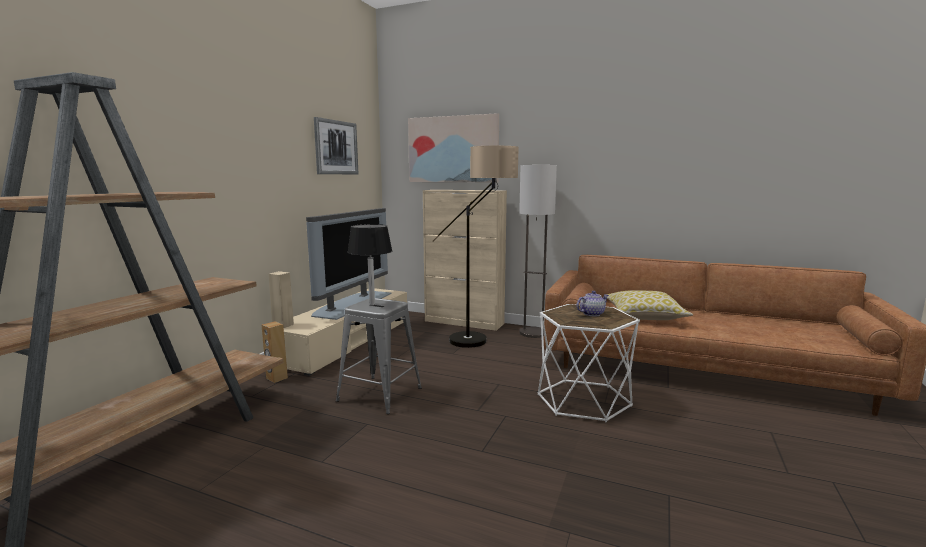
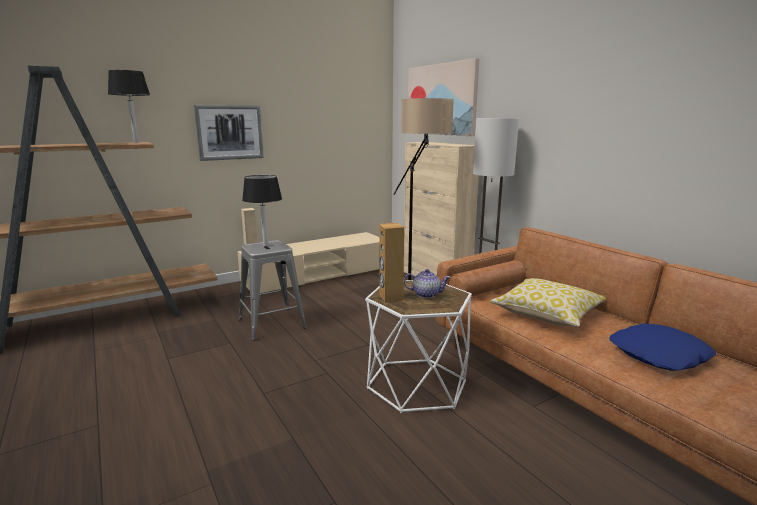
camera: 35 degrees right, 5 degrees up
(170, 191) = (136, 142): none -> black table lamp
(276, 378) = (233, 292): brown speaker -> brown speaker (390, 297)
(336, 147) = (330, 101): picture -> picture (230, 132)
(352, 304) = (326, 243): television -> none
(736, 324) = (659, 355): none -> blue pillow

